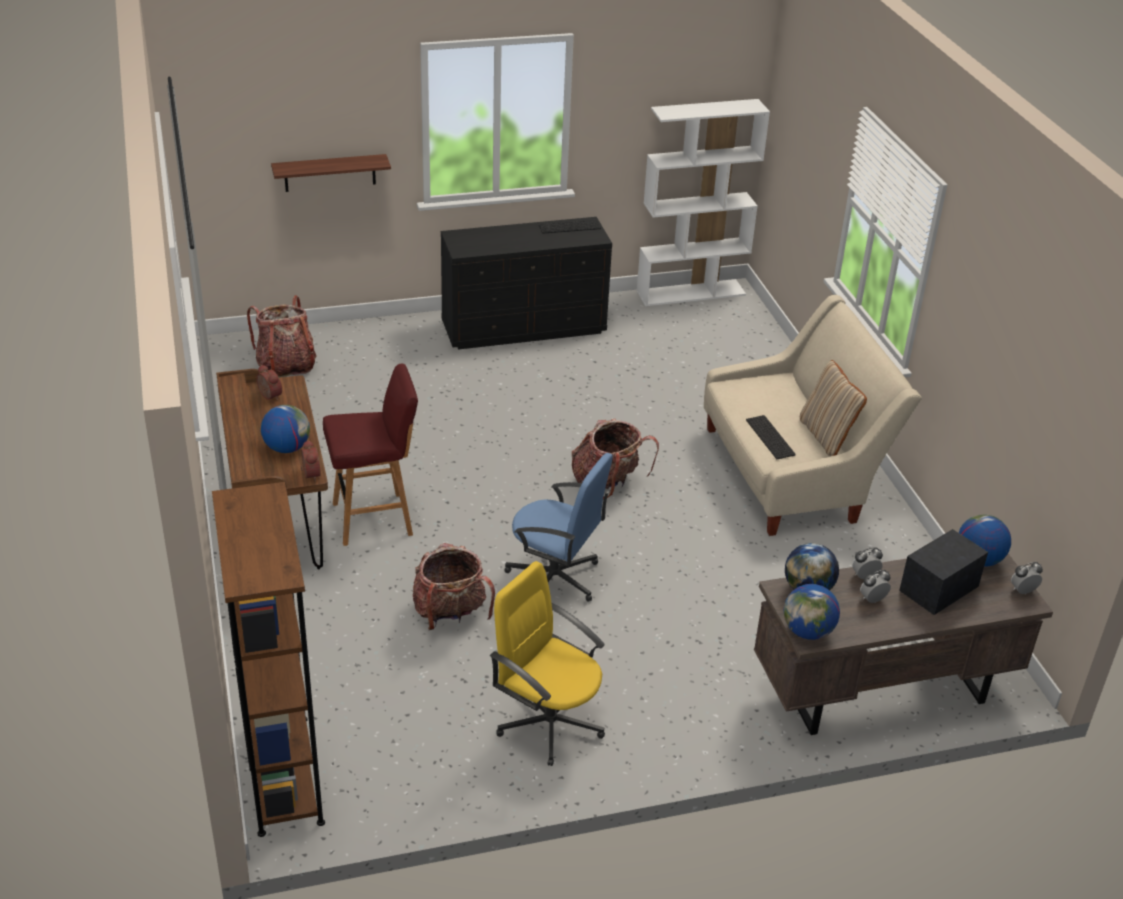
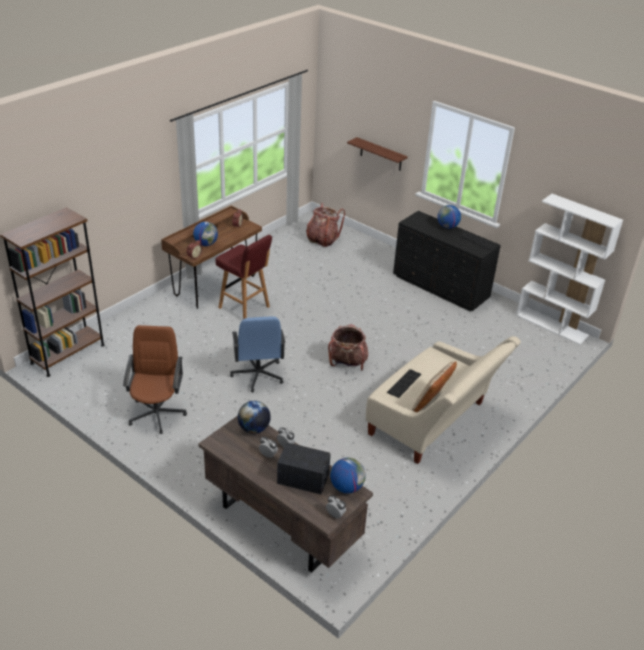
camera: 55 degrees right, 0 degrees up
(450, 614) = (203, 355): backpack -> none
(549, 722) = (157, 413): yellow office chair -> brown office chair
(808, 632) = (219, 440): globe -> globe (447, 227)

